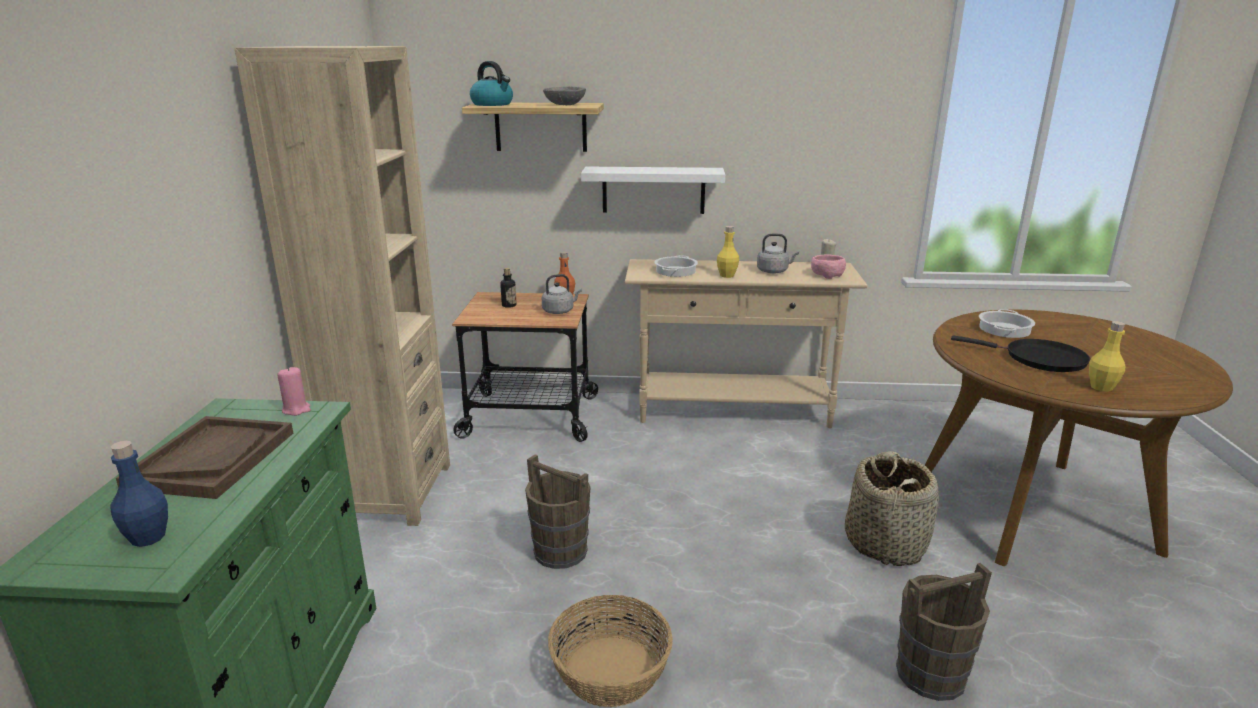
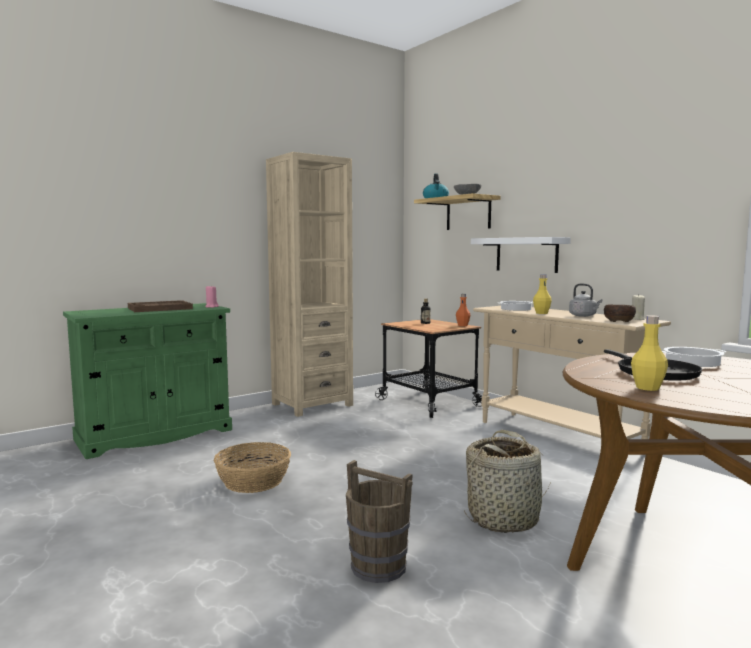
camera: 50 degrees right, 15 degrees down
(148, 537) = (102, 313): blue bottle -> none
(559, 311) = (442, 328): grey kettle -> none
(561, 552) = (326, 444): brown bucket -> none
(826, 275) = (618, 321): pink bowl -> brown bowl

